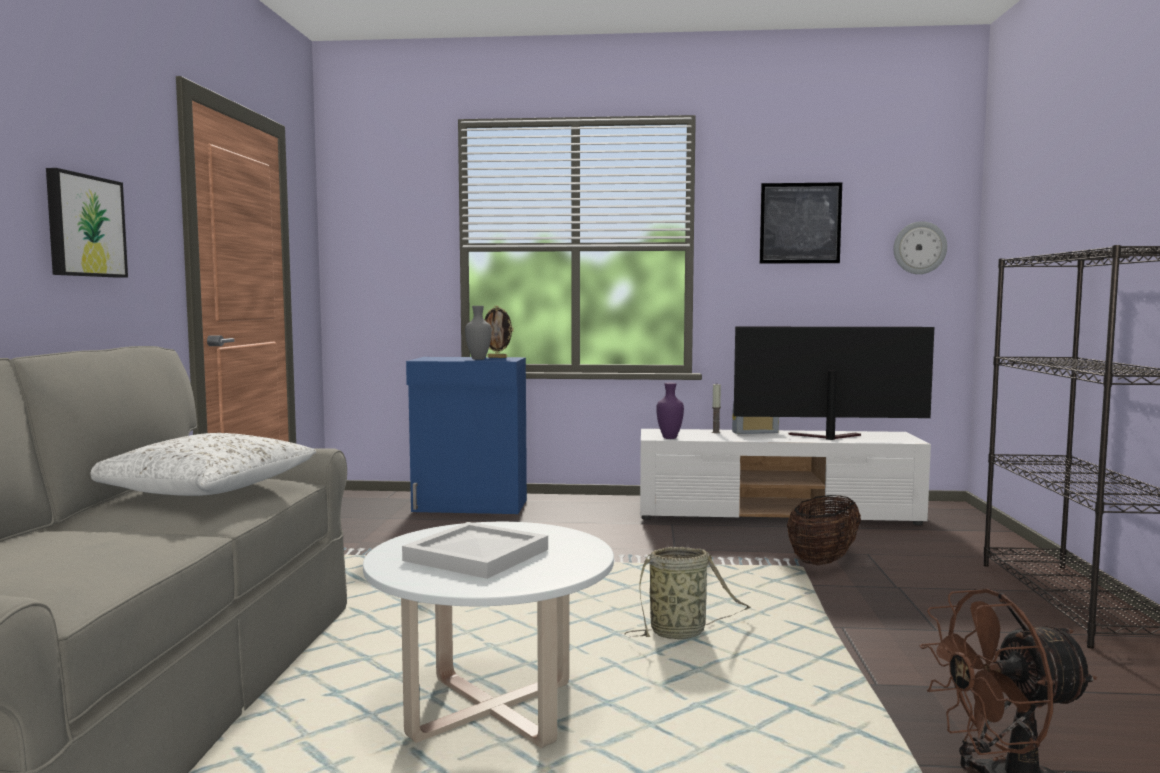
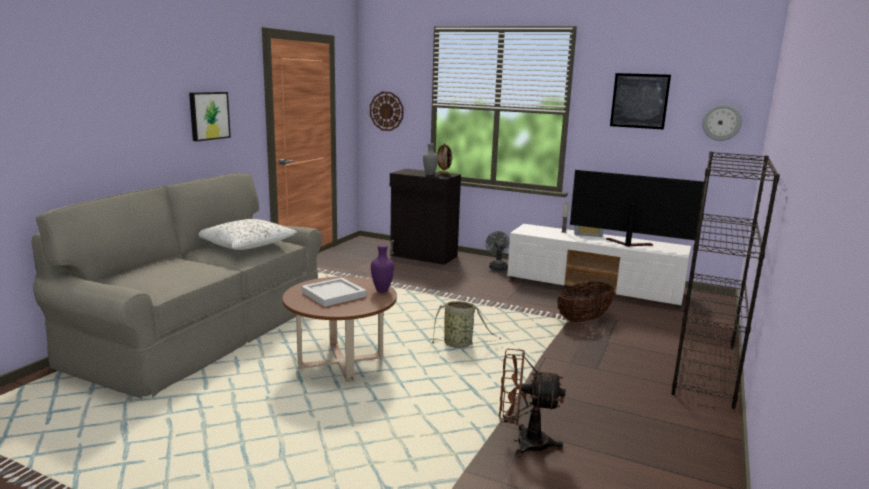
camera: 20 degrees right, 10 degrees up
(375, 263) = (386, 111): none -> wall clock
(470, 506) = (423, 256): blue cabinet -> black cabinet
(492, 711) = (341, 362): white coffee table -> brown coffee table
(606, 507) = (497, 267): none -> grey fan
(669, 438) = (529, 233): purple vase -> purple vase (382, 290)

